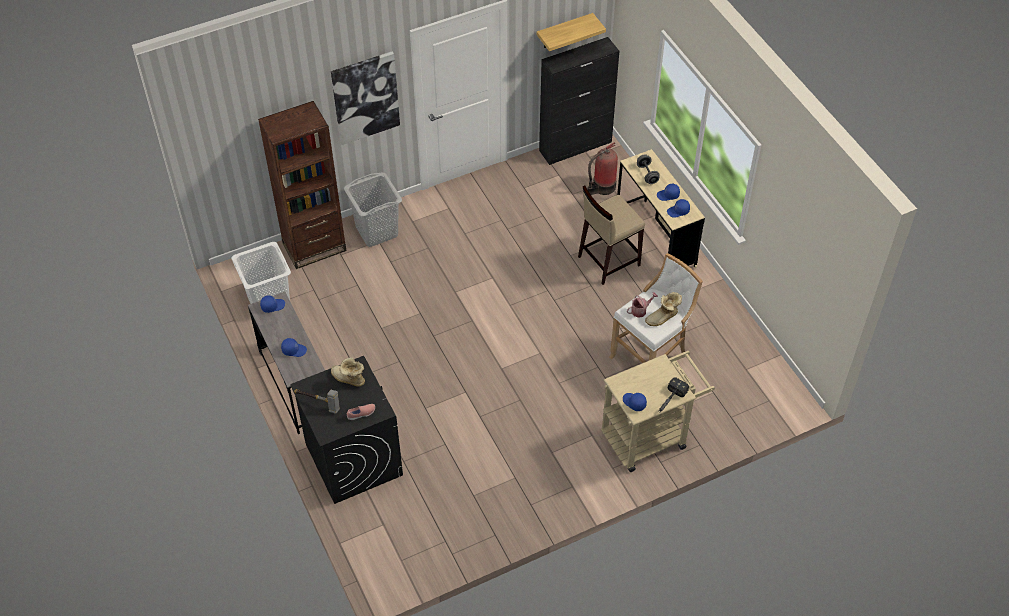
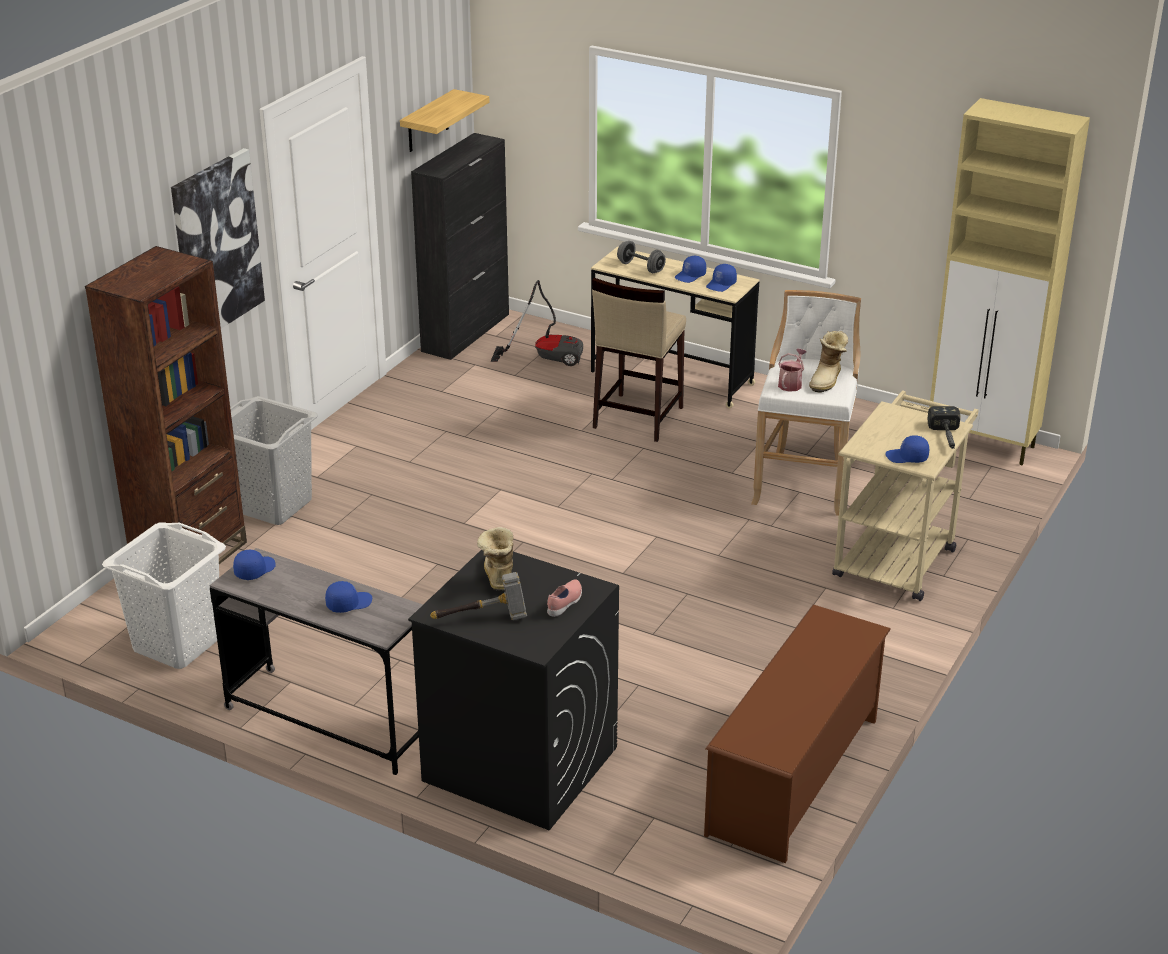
camera: 35 degrees left, 20 degrees down
(348, 379) = (497, 576): boot -> boot turned 90 degrees clockwise
(465, 540) = (794, 775): none -> brown shoe rack
(602, 187) = (546, 356): fire extinguisher -> vacuum cleaner
(781, 382) = (983, 444): none -> beige cabinet

